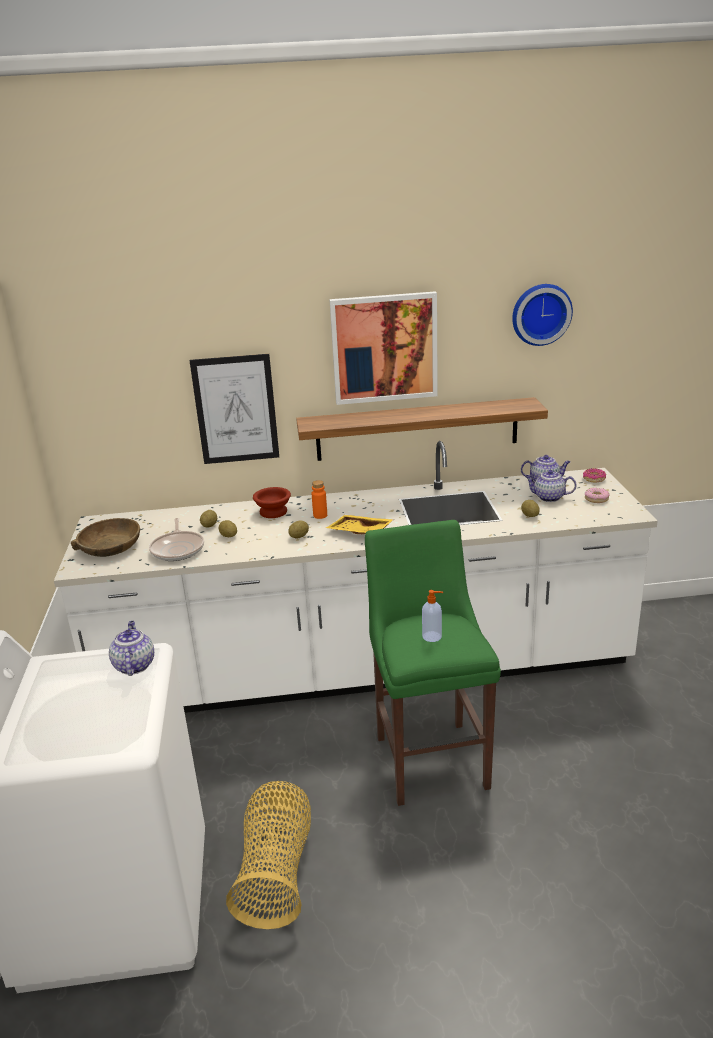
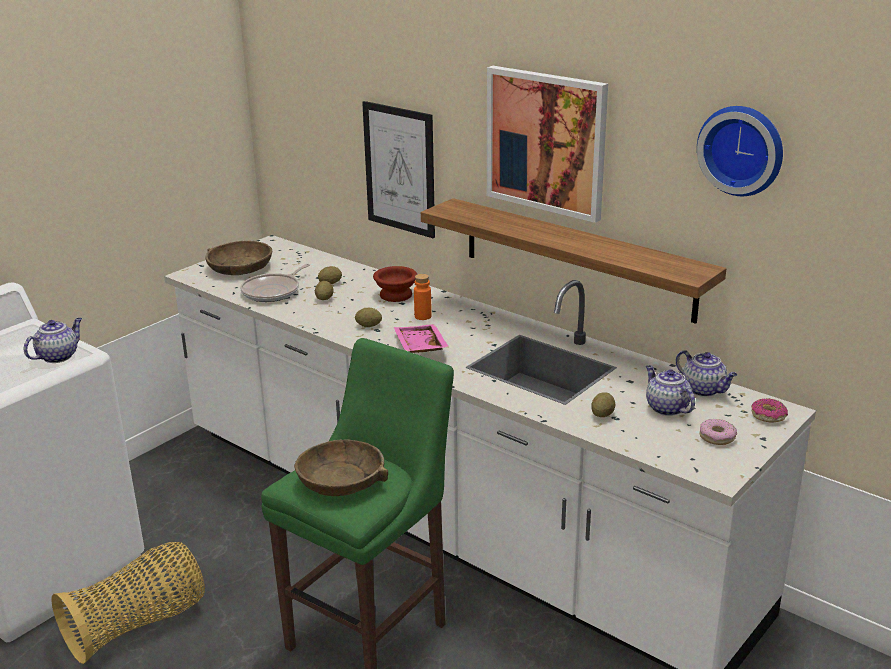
camera: 45 degrees right, 0 degrees up
(359, 532) = (419, 347): yellow tray -> pink tray
(432, 636) = (342, 480): soap dispenser -> brown bowl

